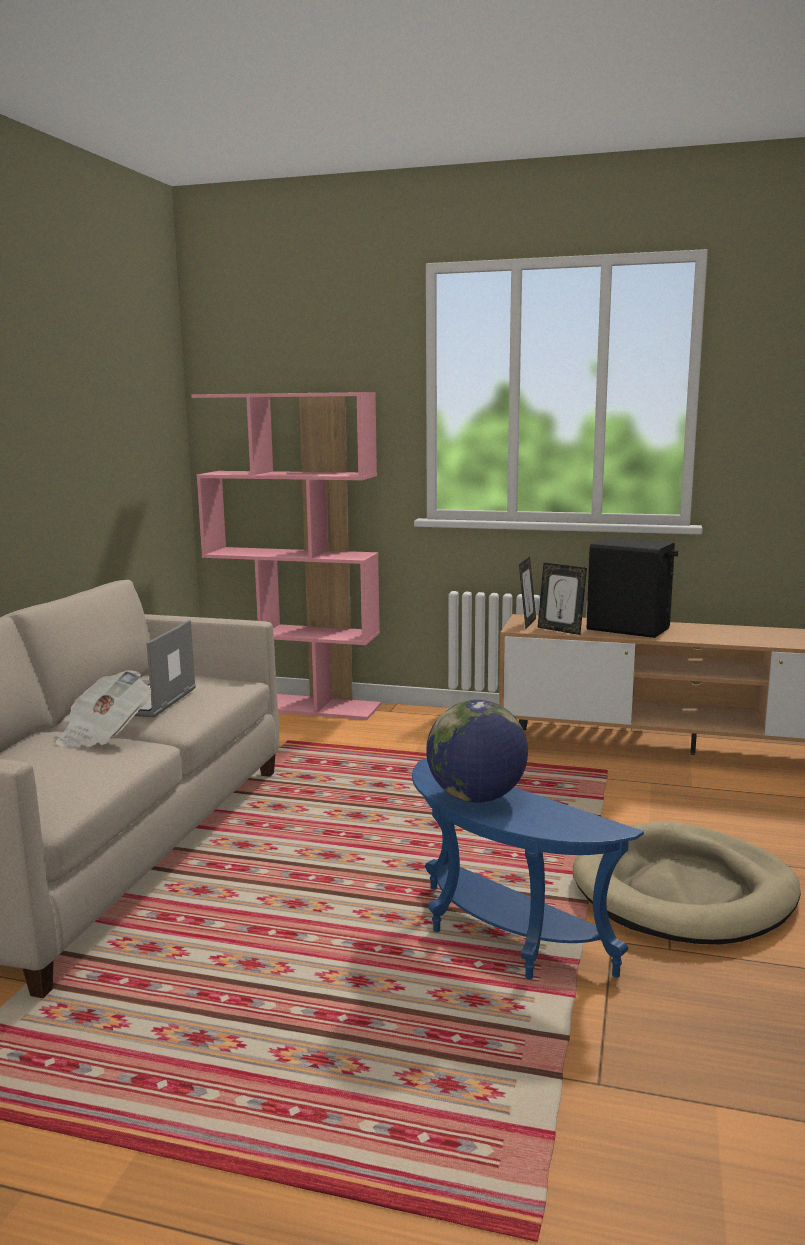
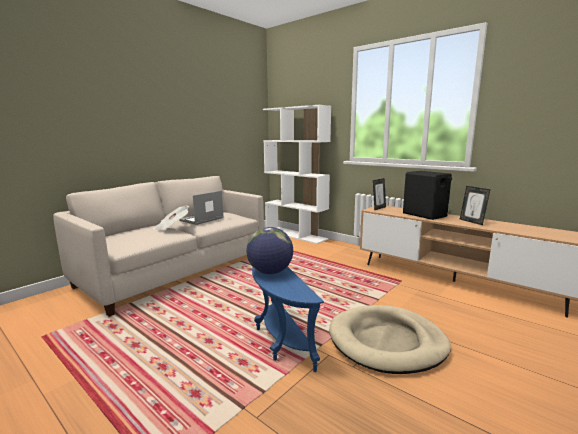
camera: 25 degrees right, 0 degrees up
(297, 705) = (296, 235): pink bookcase -> white bookcase
(560, 630) = (390, 212): picture frame -> picture frame (472, 222)

